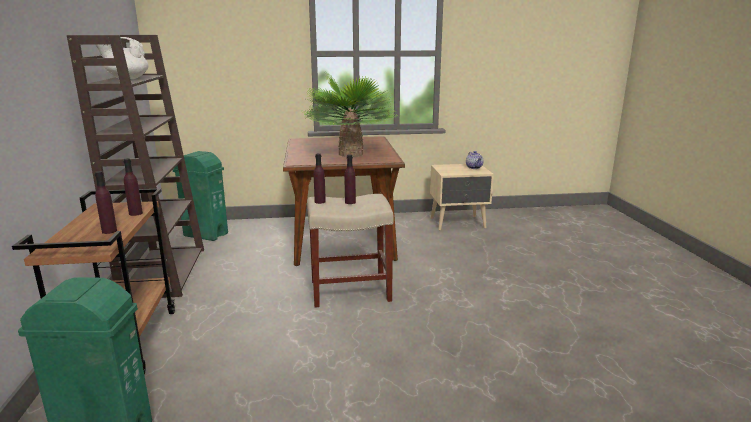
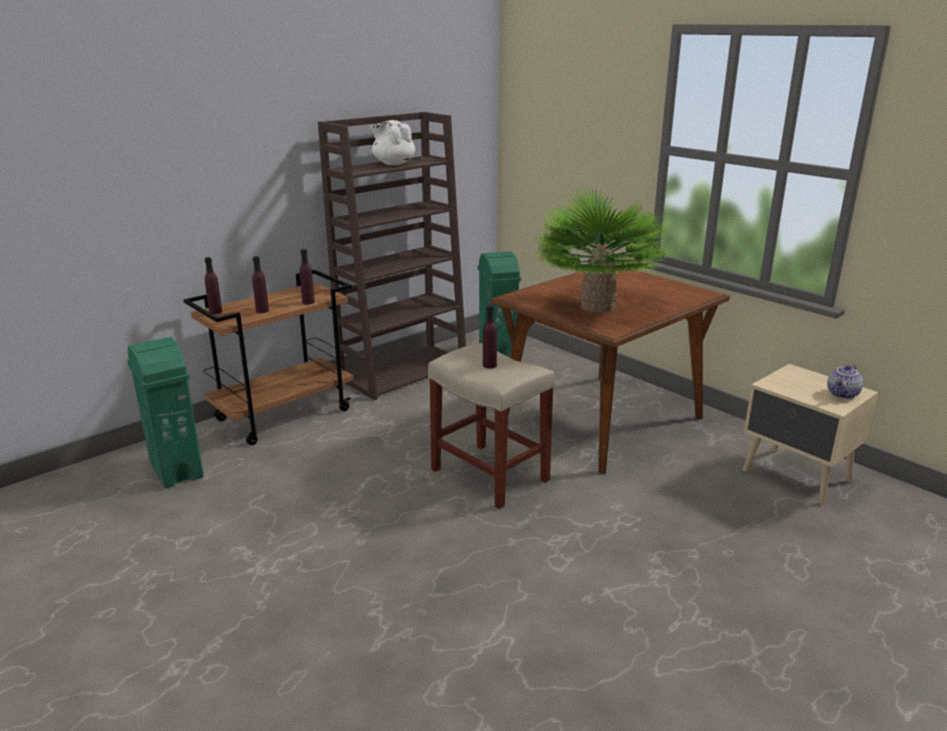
camera: 55 degrees right, 5 degrees up
(320, 201) = (462, 351): purple bottle -> purple bottle (215, 312)

